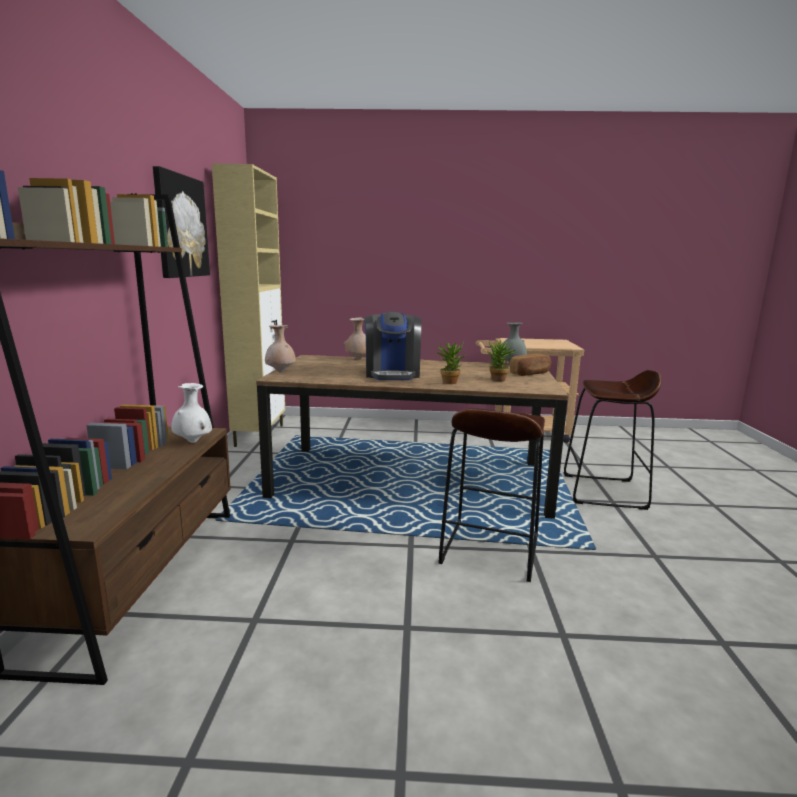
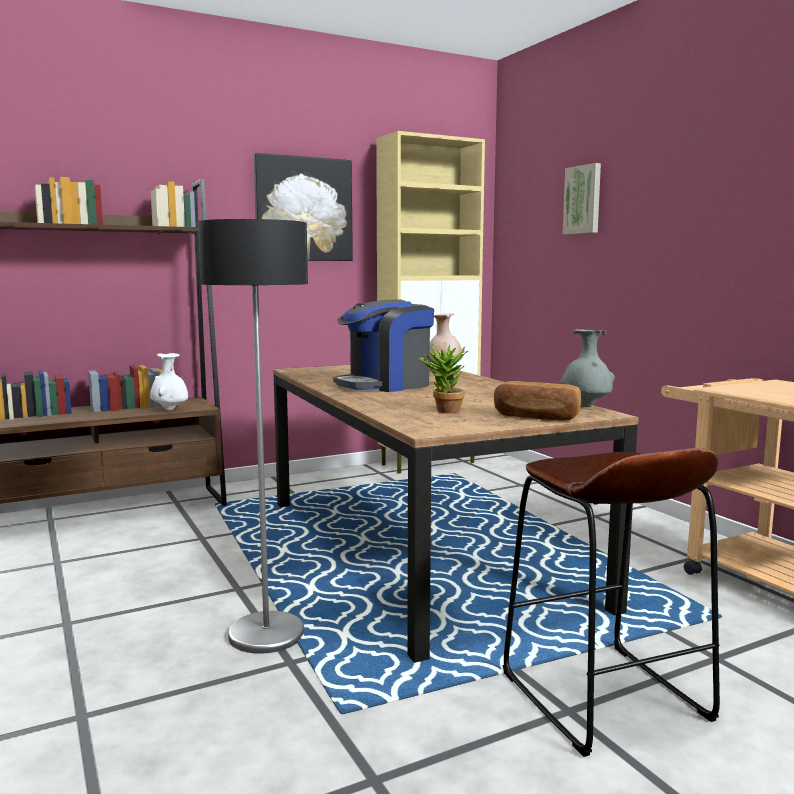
camera: 60 degrees right, 5 degrees down
(280, 372) = (321, 367): beige vase -> none
(353, 233) = (583, 200): none -> picture
(449, 382) = (388, 400): potted plant -> none
(489, 550) = (266, 633): brown stool -> floor lamp

